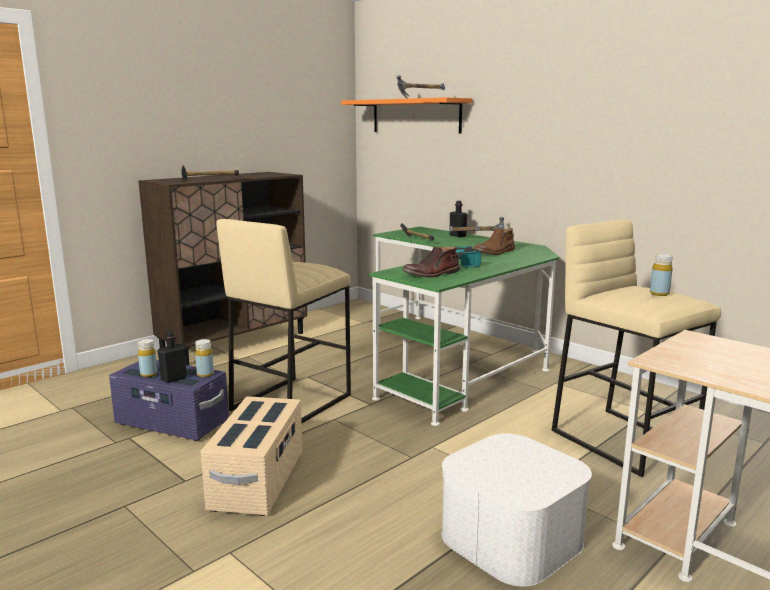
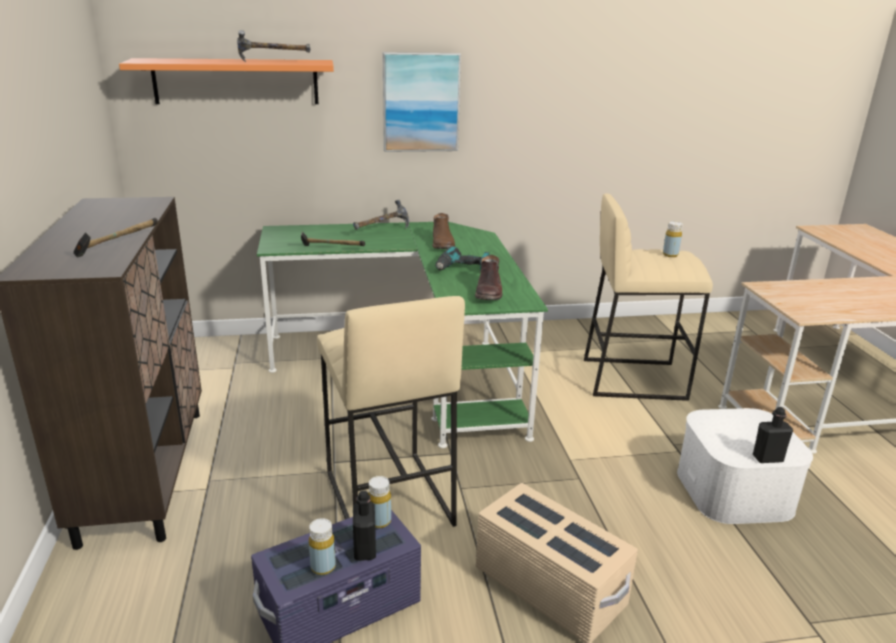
camera: 55 degrees left, 10 degrees up
(457, 235) = (345, 230): black bottle -> black bottle (767, 458)
(533, 133) = (421, 102): none -> picture

